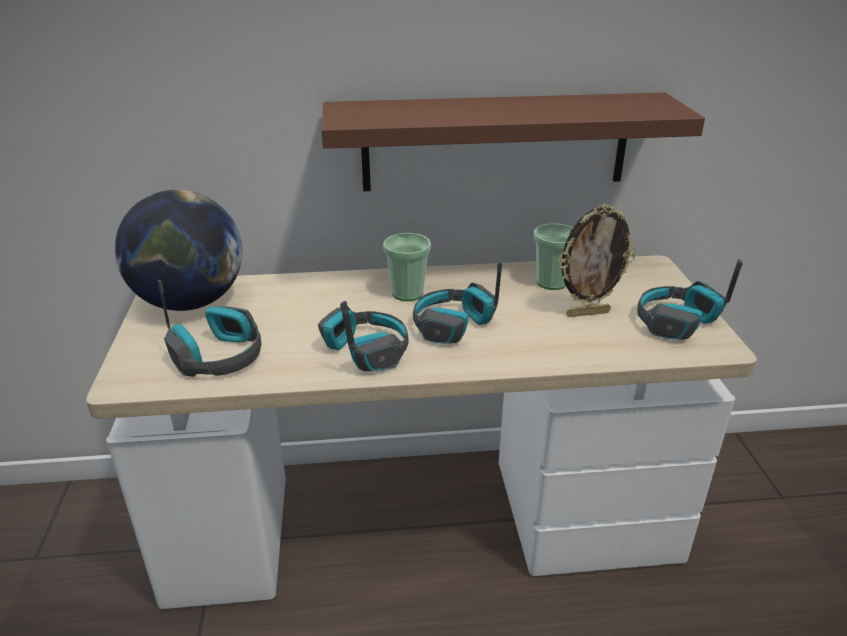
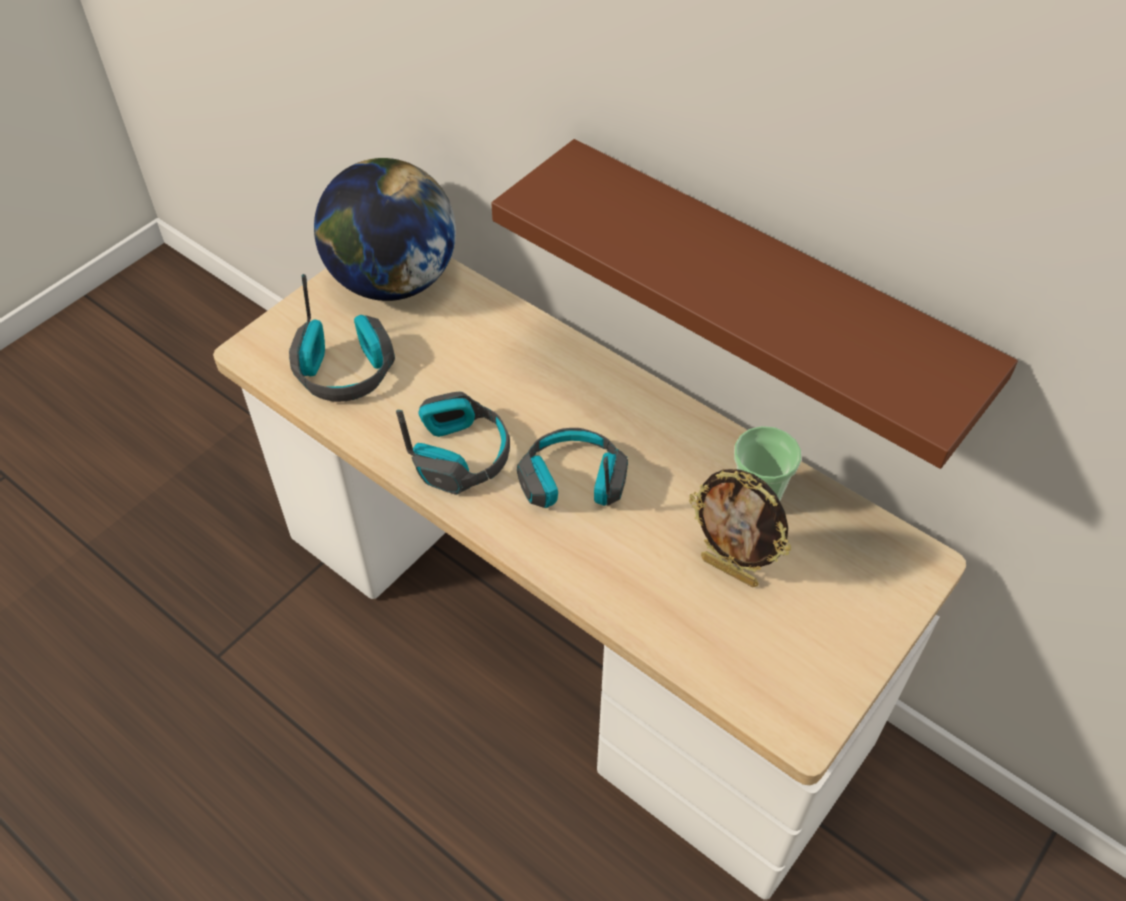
camera: 45 degrees right, 20 degrees up
(407, 293) = (588, 406): cup -> none
(676, 323) = (806, 660): headphones -> none

